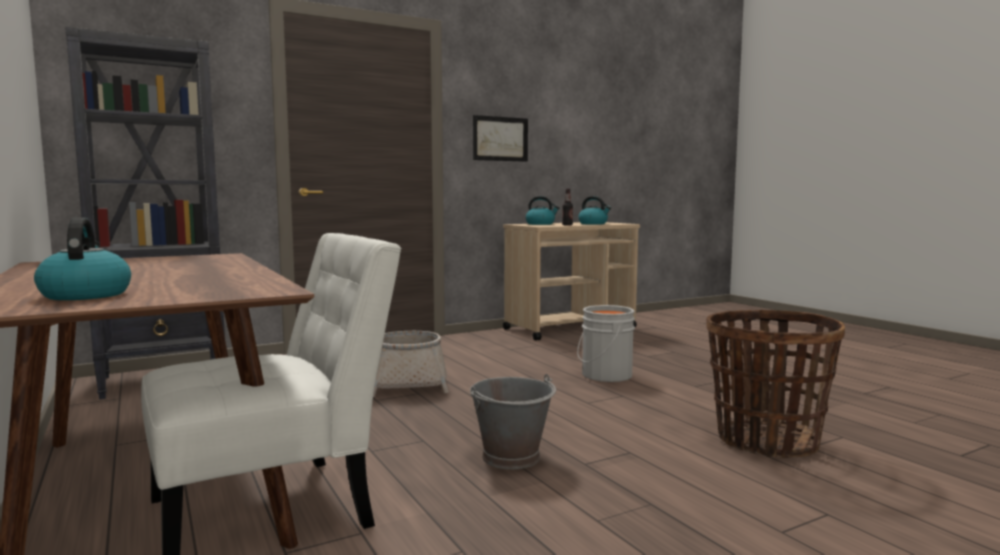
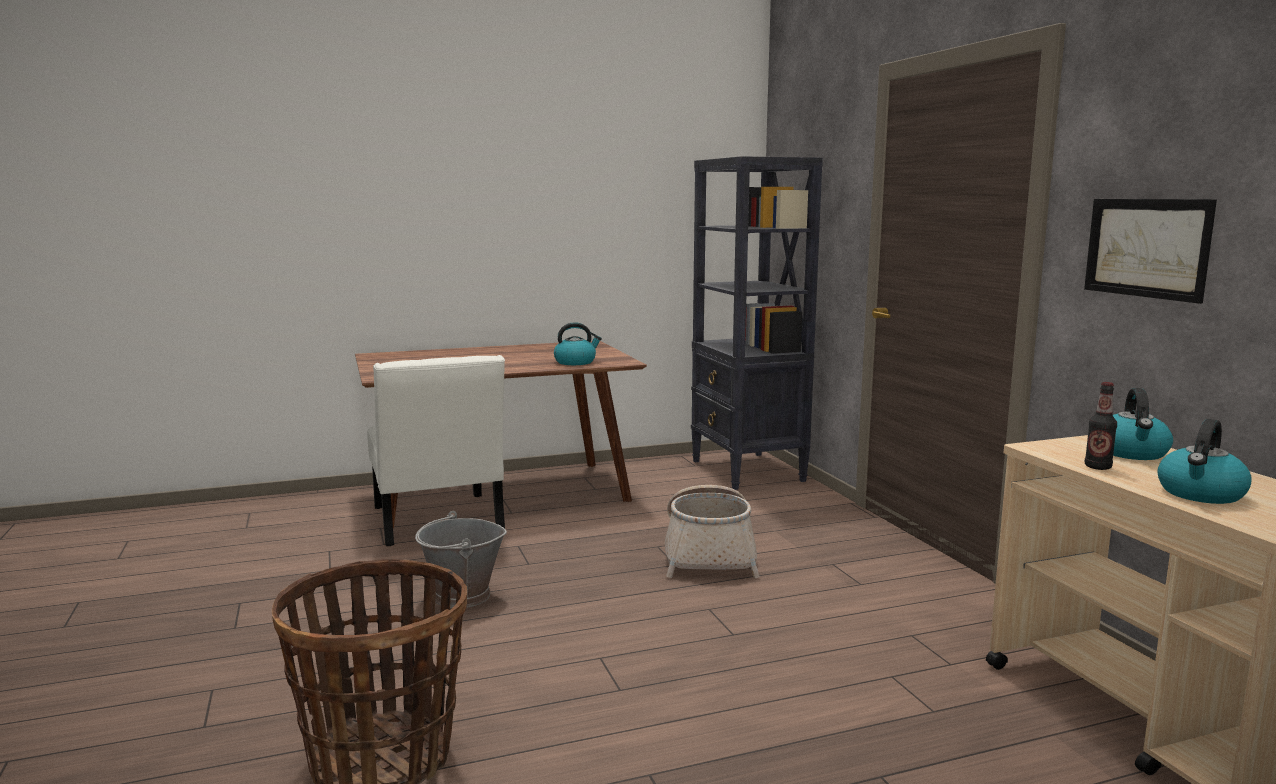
camera: 100 degrees right, 5 degrees up
(85, 295) = (409, 359): kettle -> kettle (576, 362)
(604, 375) = (734, 695): grey bucket -> none

